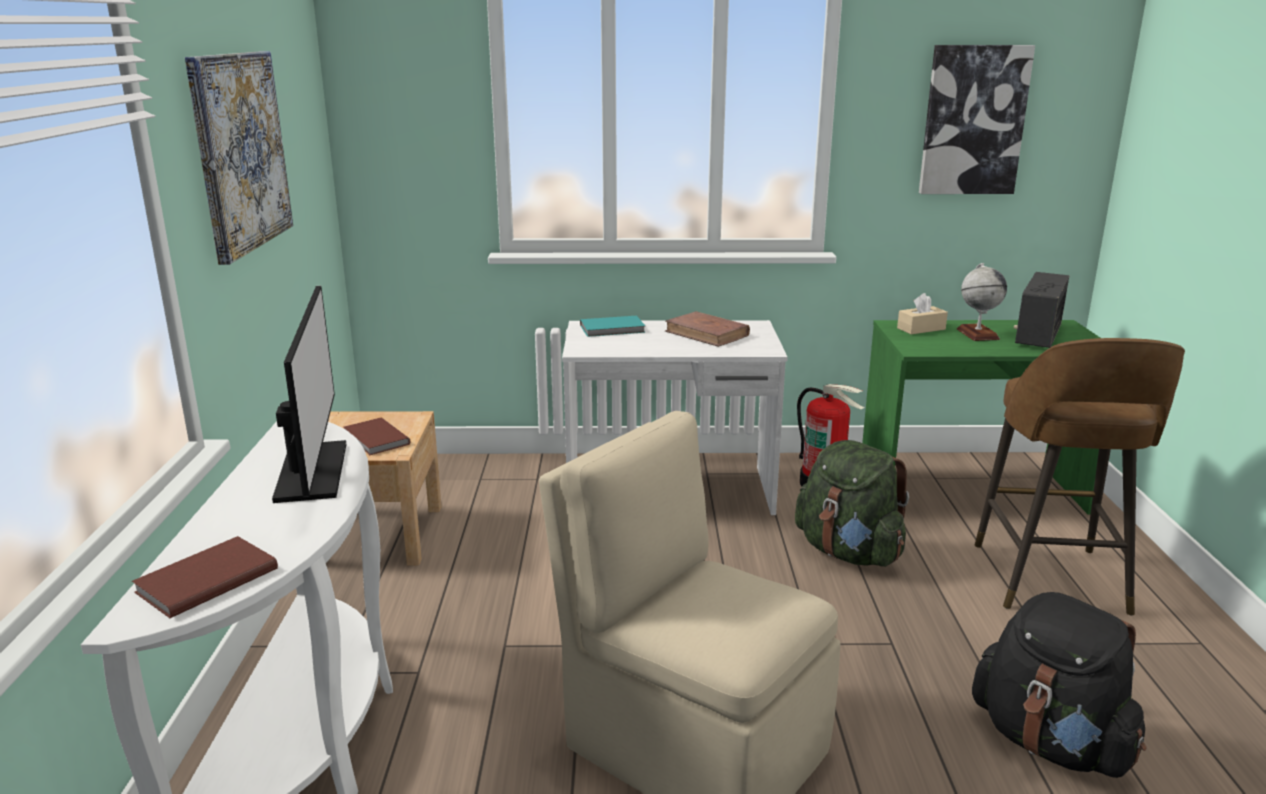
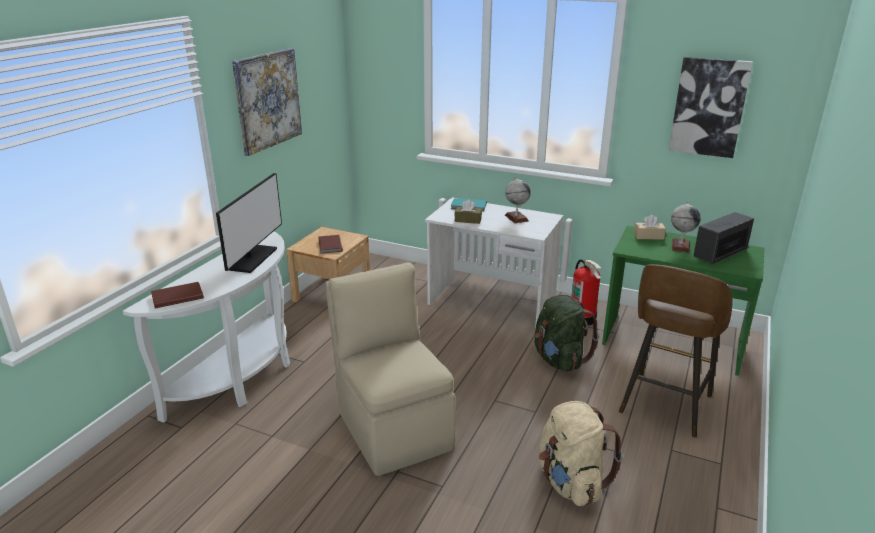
camera: 25 degrees right, 5 degrees up
(636, 347) = (468, 220): none -> brown tissue box
(707, 333) = (516, 218): brown book -> globe
(1050, 743) = (570, 482): black backpack -> beige backpack

